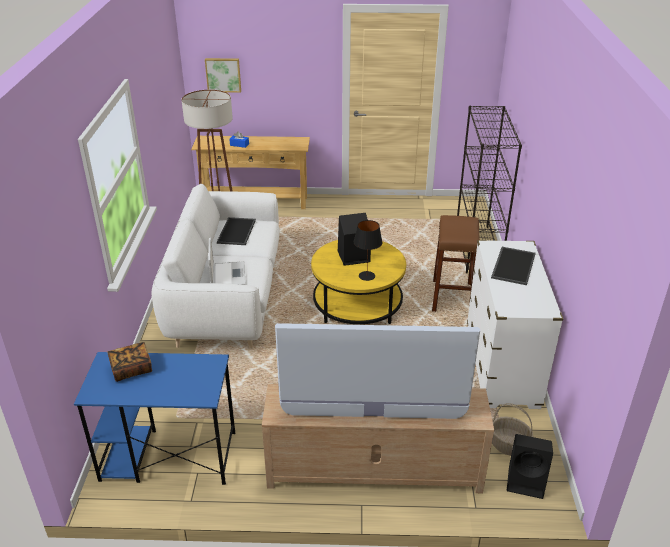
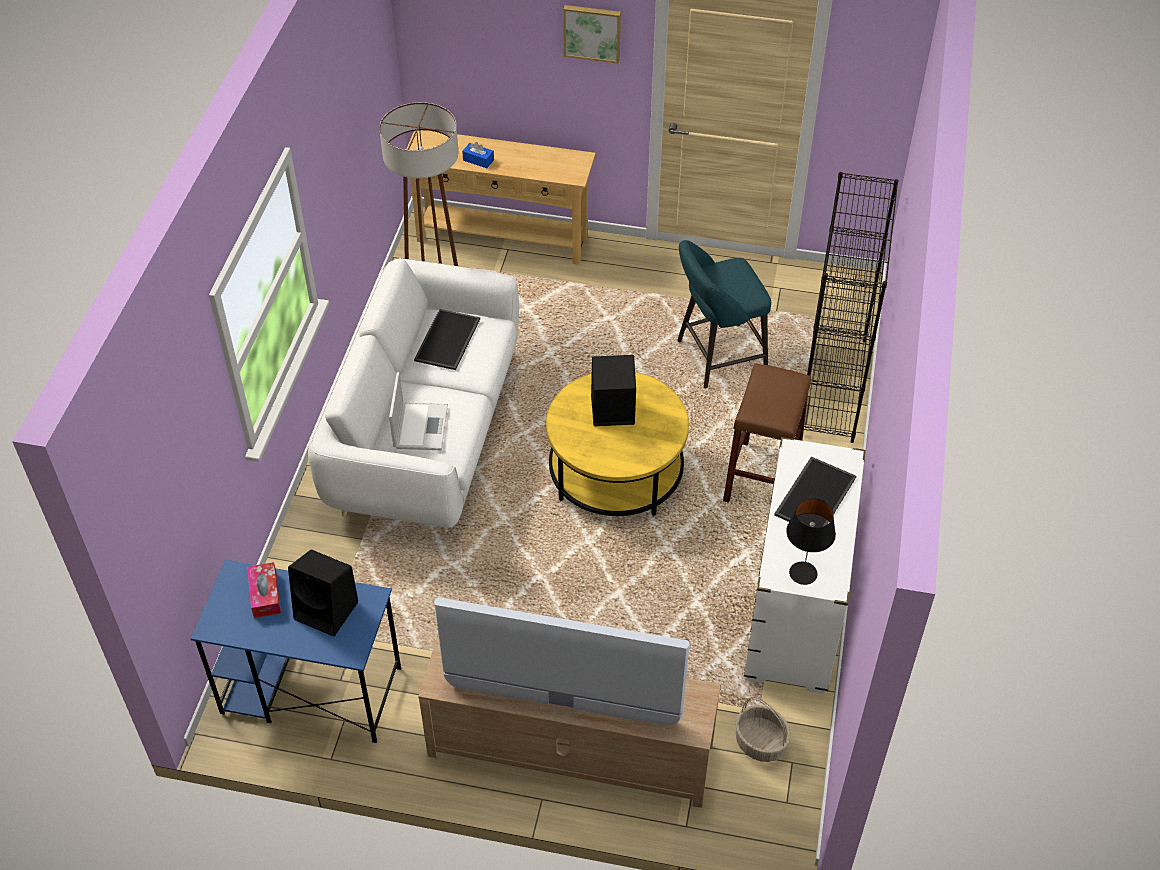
camera: 10 degrees right, 15 degrees up
(131, 369) = (265, 594): book -> tissue box
(223, 74) = (460, 47): picture -> picture (592, 32)
(366, 276) = (622, 451): black table lamp -> black table lamp (803, 573)
(402, 243) = (716, 357): none -> turquoise stool
(527, 481) = (765, 800): black speaker -> black speaker (328, 610)

